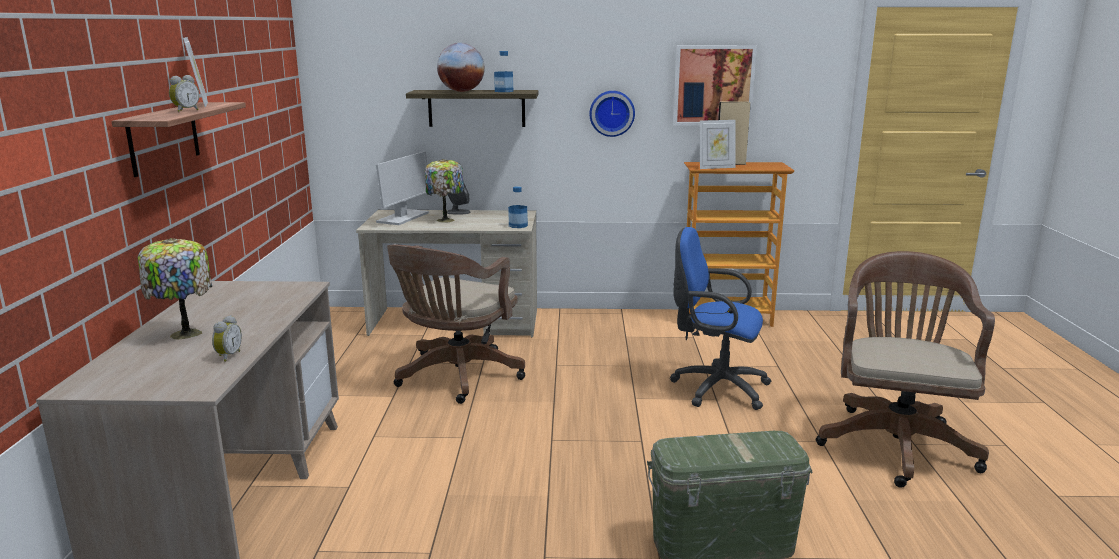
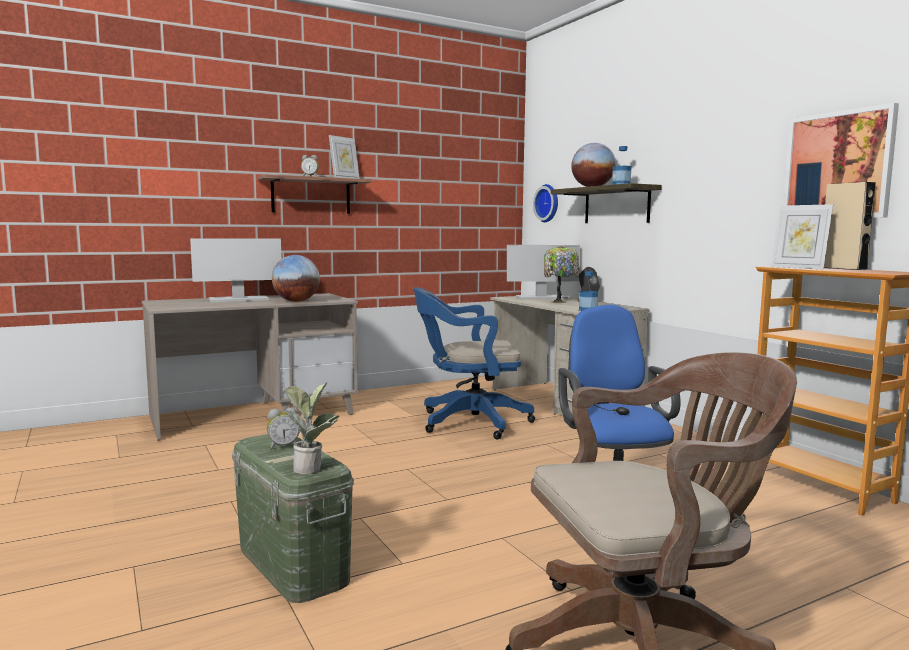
camera: 60 degrees right, 10 degrees down
(184, 335) = (238, 299): table lamp -> monitor
(227, 356) = (211, 305): alarm clock -> alarm clock (283, 446)
(277, 307) = (296, 301): none -> globe
(456, 377) = (468, 422): brown office chair -> blue office chair
(612, 113) = (723, 206): wall clock -> wall clock (548, 203)
(777, 444) = (312, 467): none -> potted plant

